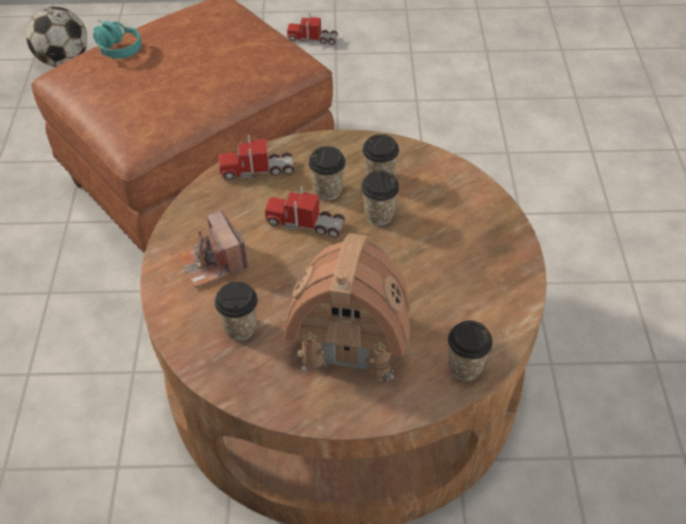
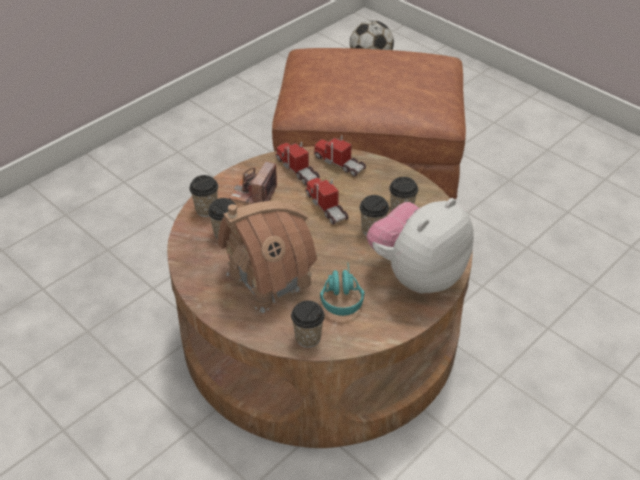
camera: 45 degrees right, 5 degrees down
(114, 46) = (346, 51): turquoise headphones -> turquoise headphones (341, 294)
(312, 39) = (542, 131): toy truck -> toy truck (297, 169)
(327, 190) = (362, 198): cup -> cup (206, 210)
(473, 229) = (417, 275): none -> plush toy

